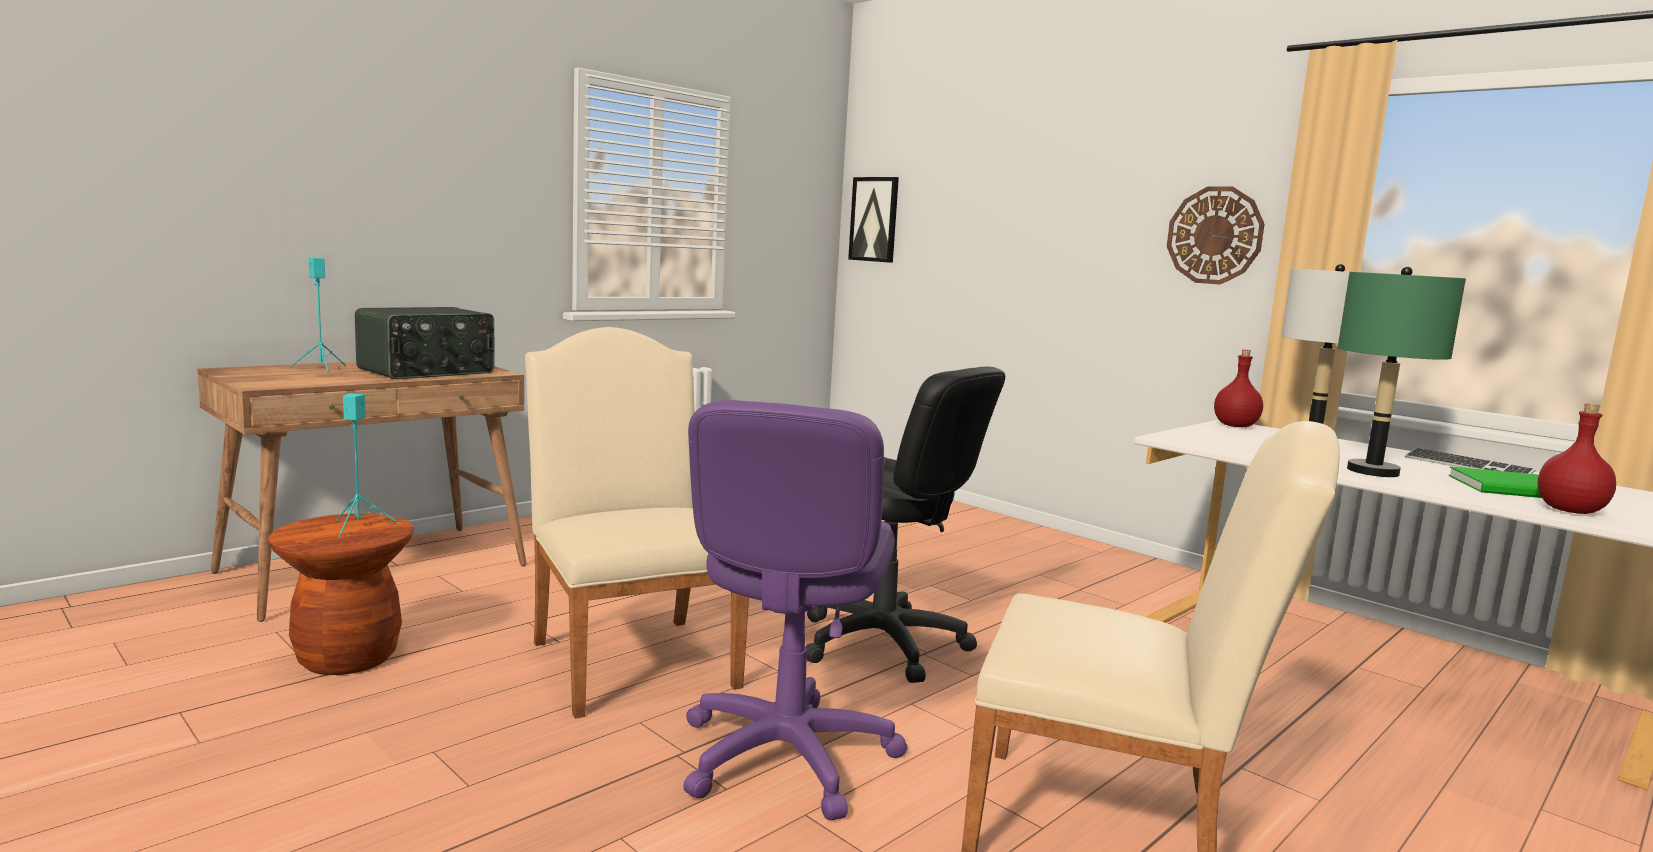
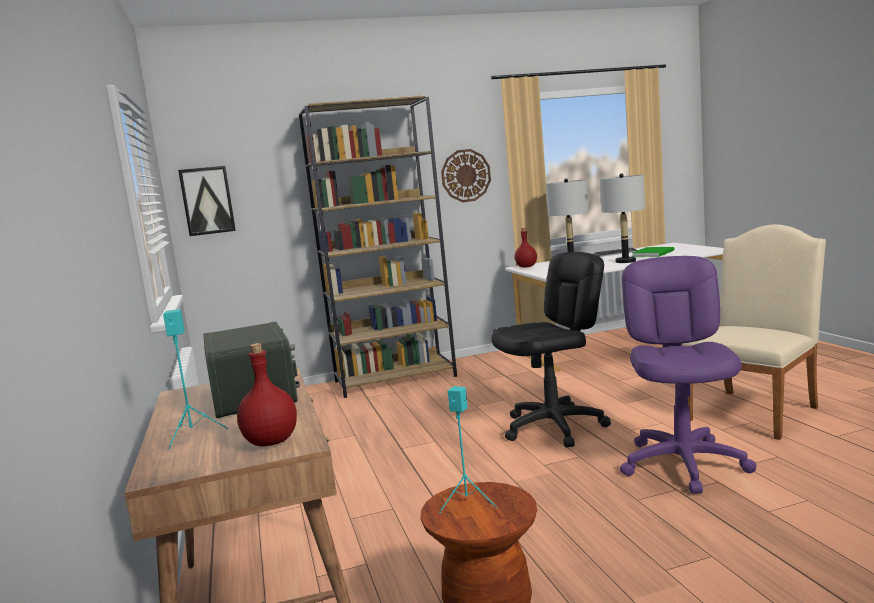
camera: 60 degrees left, 0 degrees up
(630, 657) = (541, 498): beige chair -> none
(785, 756) = (684, 464): purple office chair -> purple office chair turned 120 degrees counterclockwise
(993, 528) = (395, 379): none -> brown bookcase
(1373, 472) = (626, 261): green table lamp -> grey table lamp
(1568, 510) = (687, 253): red bottle -> red bottle (270, 442)

